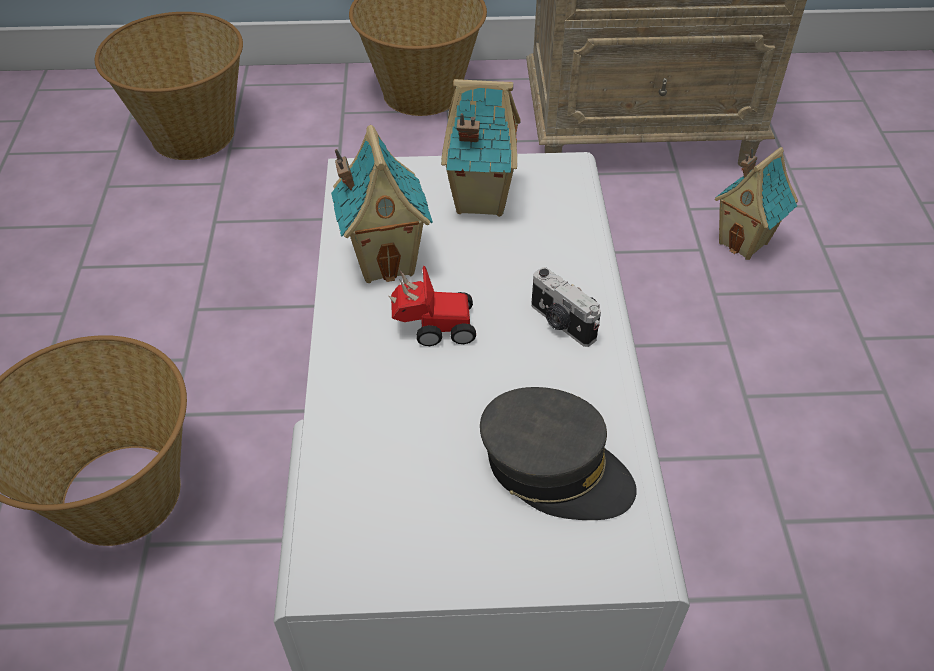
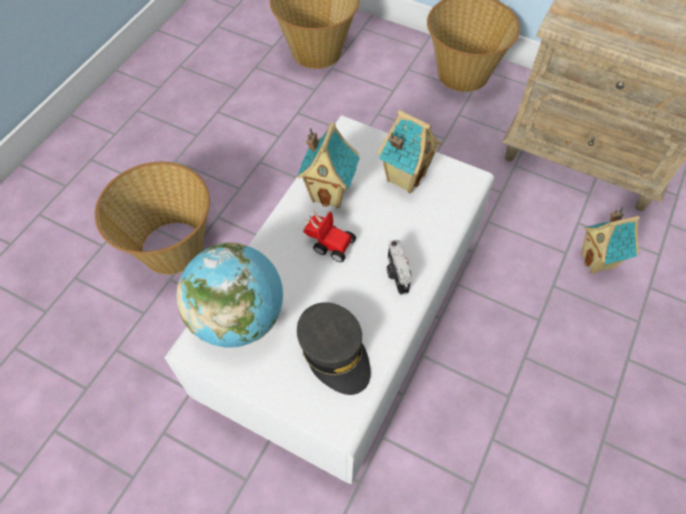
camera: 30 degrees right, 10 degrees up
(366, 493) = (238, 317): none -> globe

